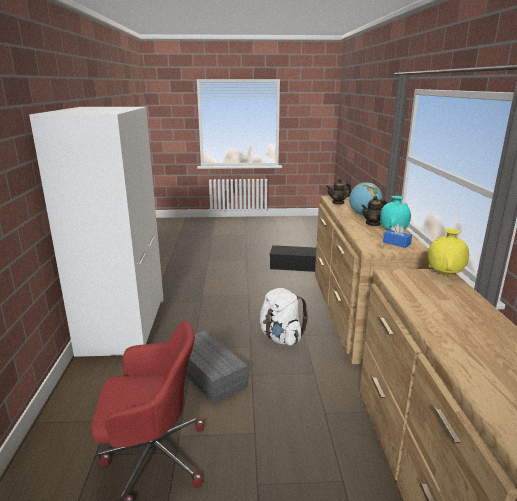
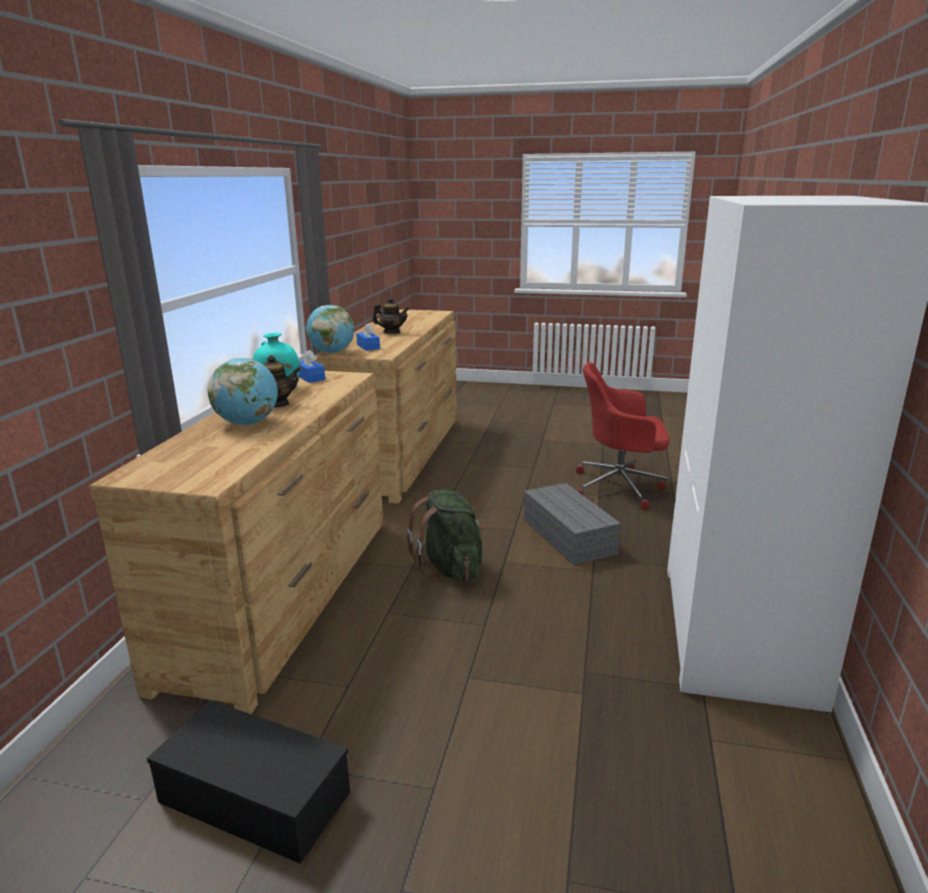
camera: 165 degrees left, 0 degrees up
(281, 338) = (450, 568): white backpack -> green backpack
(338, 203) = (229, 461): teapot -> teapot (391, 332)
(430, 288) = (368, 347): none -> blue tissue box
(444, 274) = (332, 352): yellow vase -> globe

